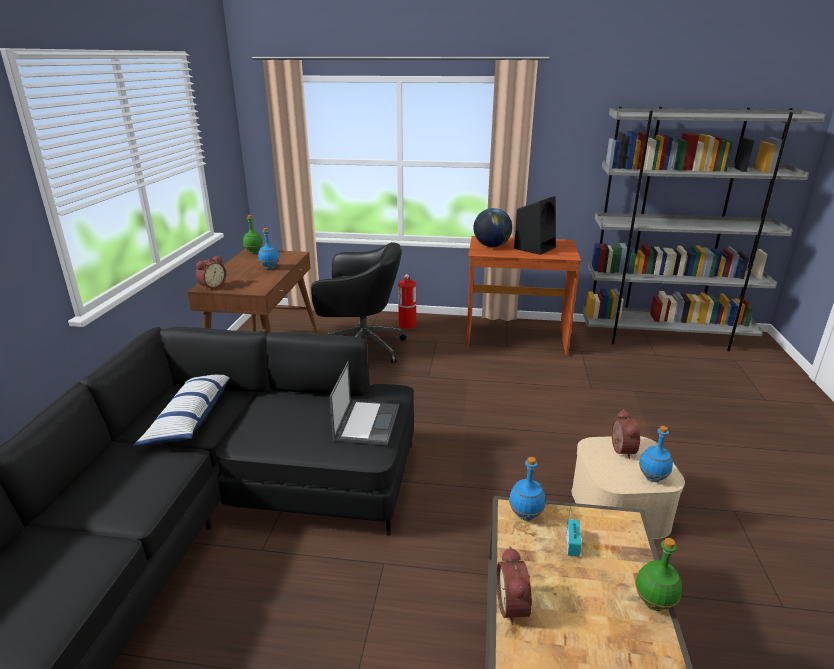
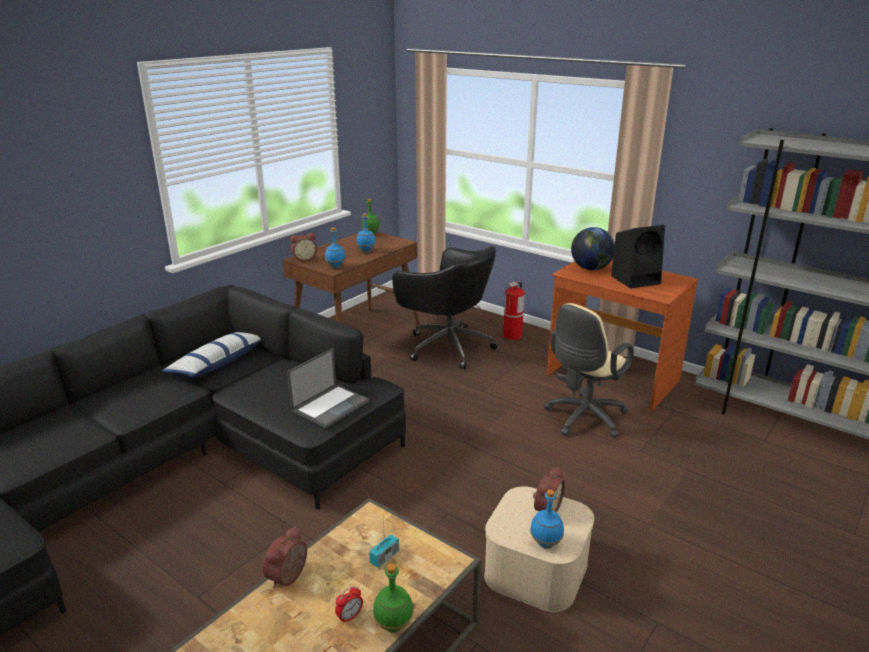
camera: 30 degrees right, 0 degrees up
(525, 515) = (374, 521): blue bottle -> blue bottle (335, 267)
(528, 376) = (583, 419): none -> beige office chair
(611, 615) = (349, 617): none -> alarm clock

